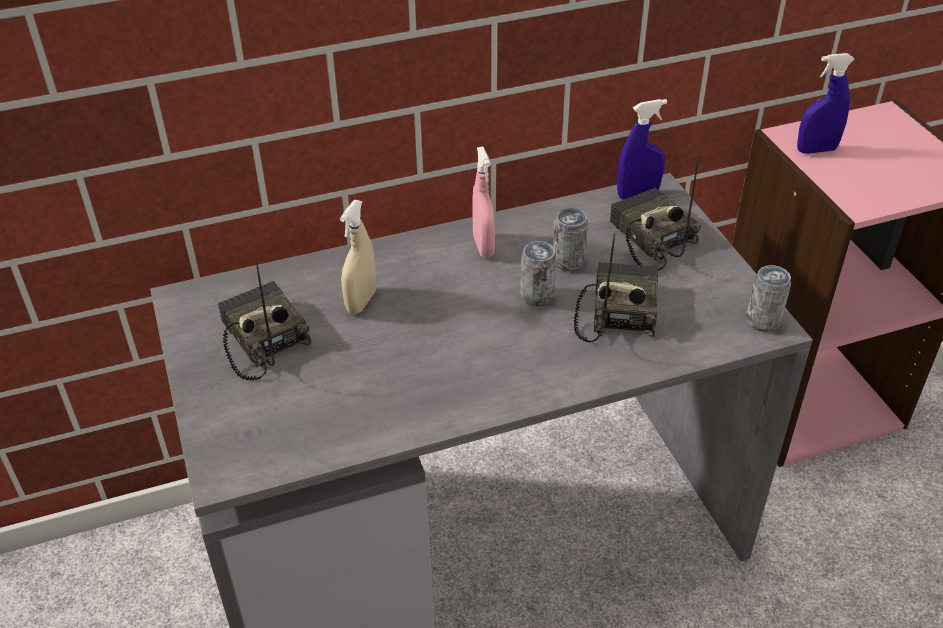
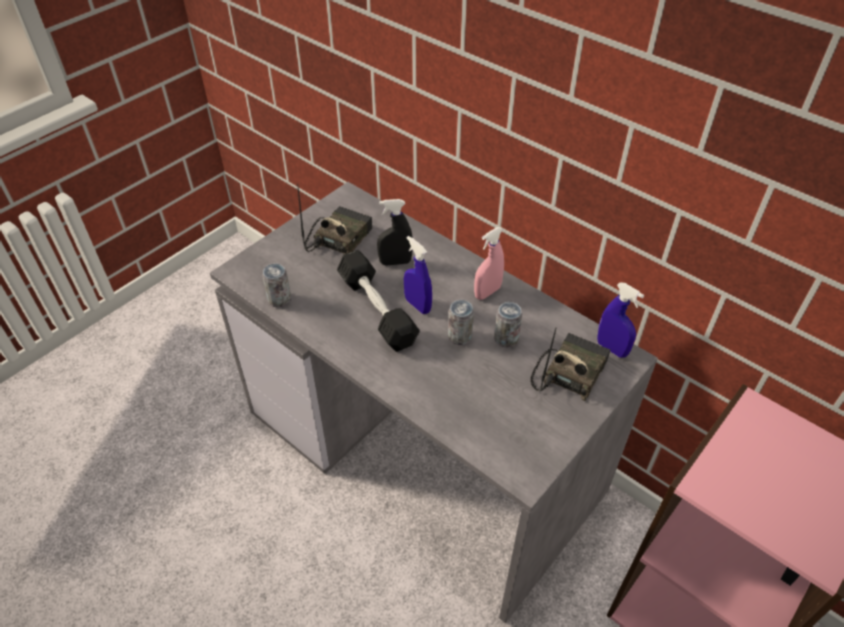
camera: 60 degrees right, 5 degrees up
(361, 302) = (395, 262): beige spray bottle -> black spray bottle
(433, 350) = (377, 310): none -> black dumbbell
(616, 311) = (476, 382): radio -> none
(763, 321) = (527, 470): can -> can (279, 300)
(816, 150) = (755, 433): blue spray bottle -> blue spray bottle (417, 305)

